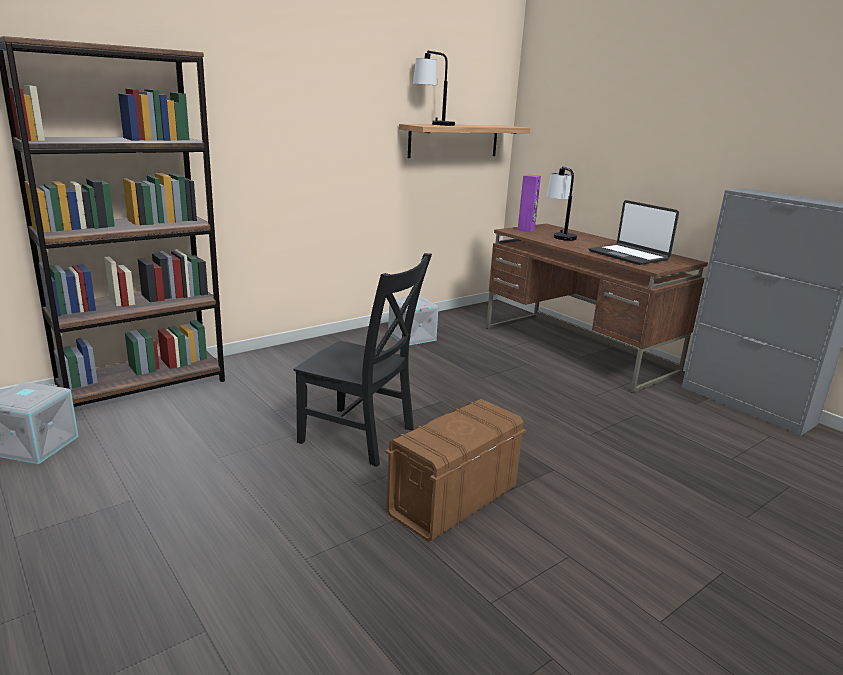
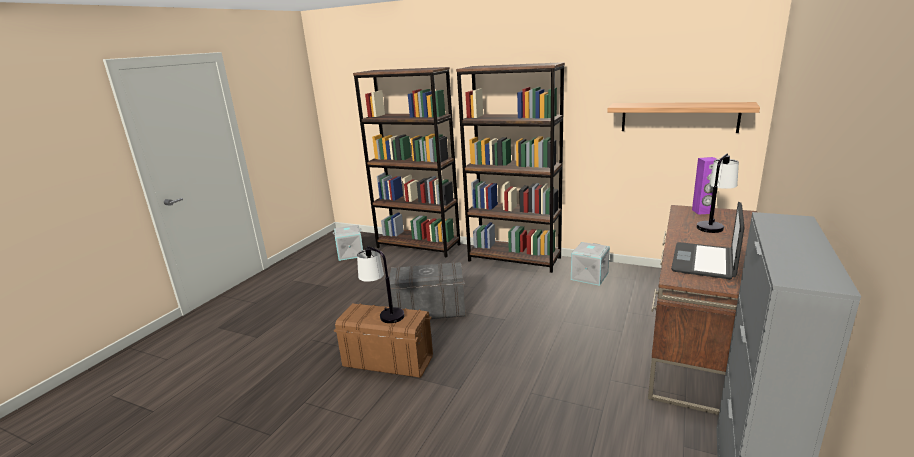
camera: 65 degrees right, 0 degrees up
(311, 350) = (514, 259): none -> brown bookcase
(361, 437) = (429, 311): black chair -> grey storage box
(433, 124) = (639, 104): table lamp -> table lamp (383, 313)

